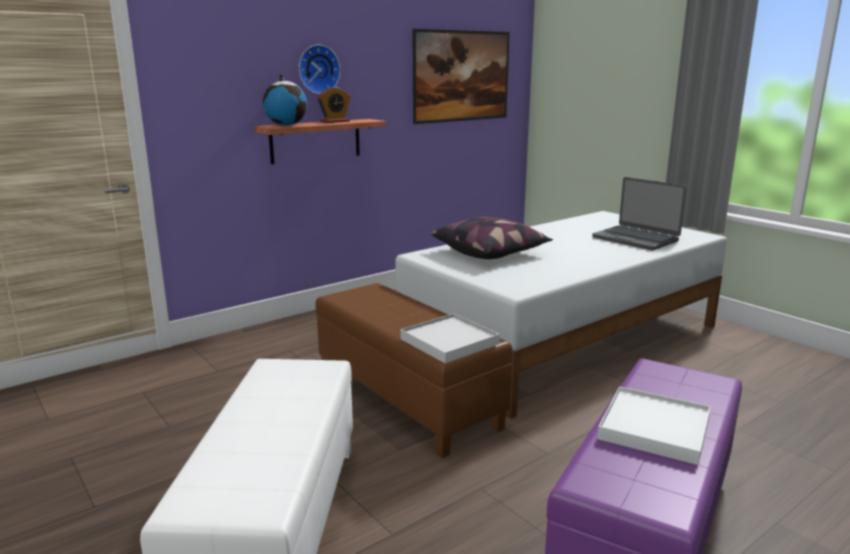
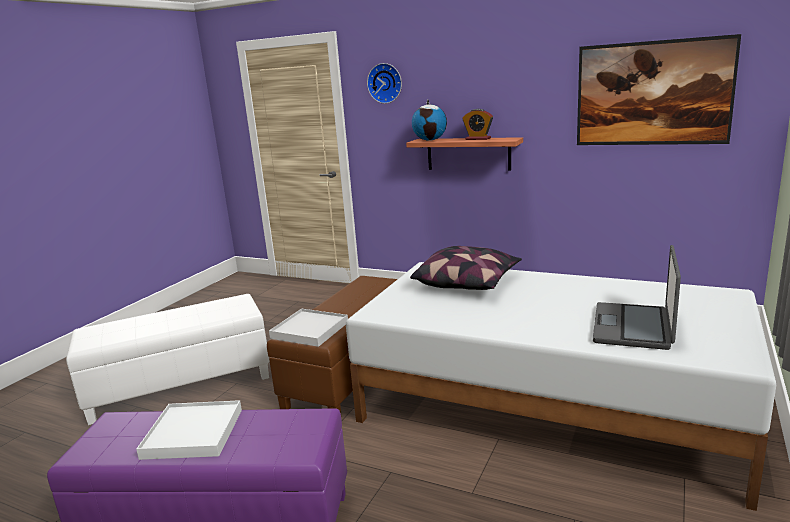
camera: 65 degrees right, 0 degrees up
(317, 69) = (472, 93): wall clock -> wall clock (385, 83)

